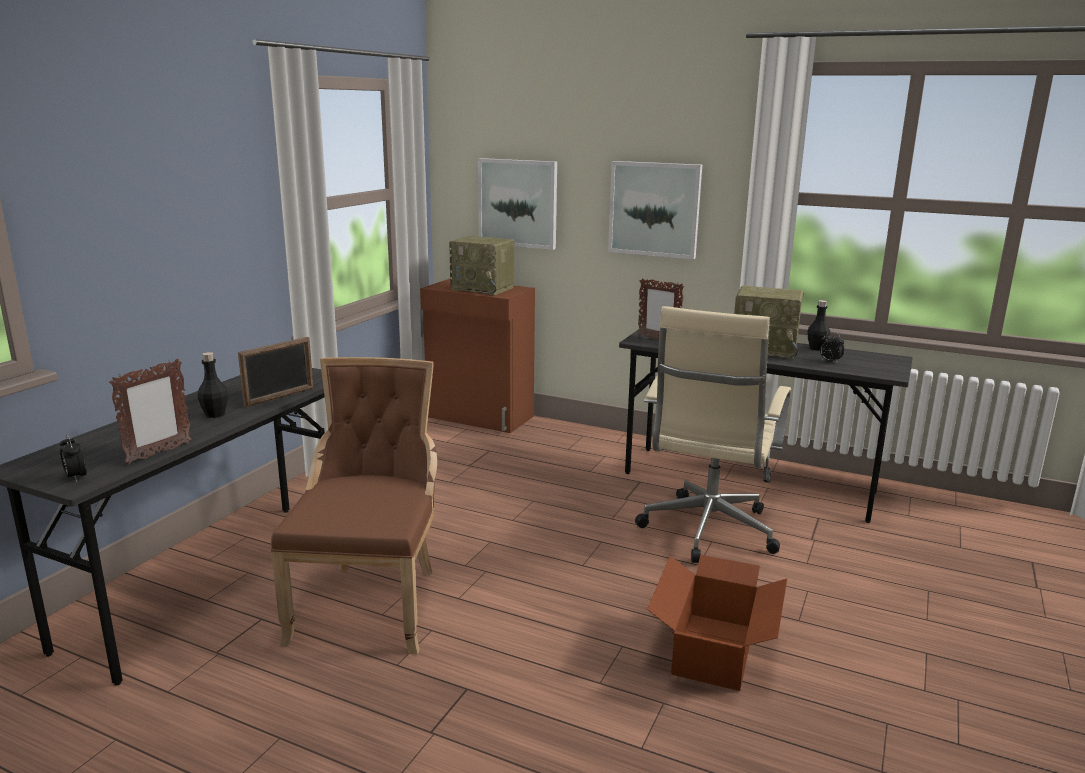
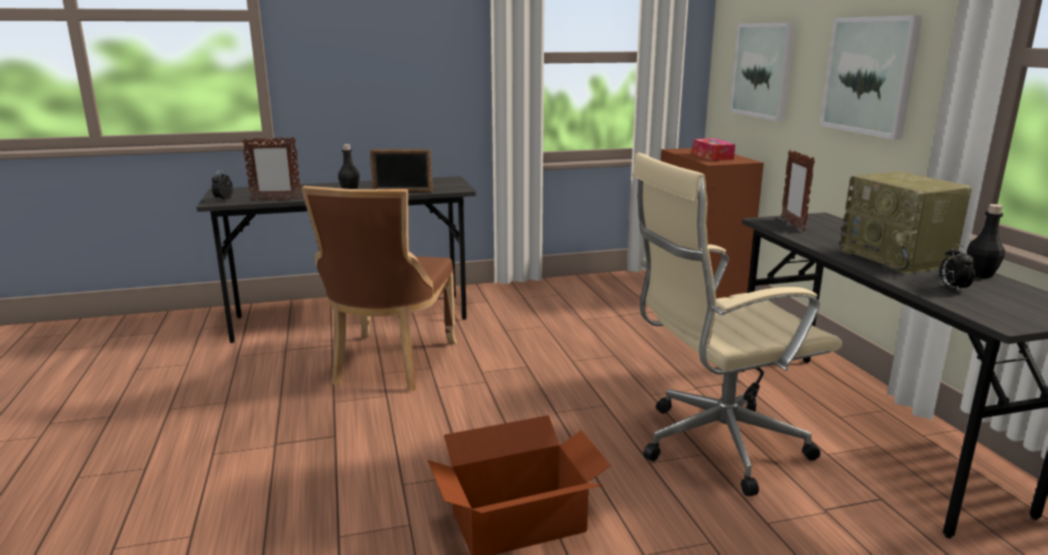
camera: 50 degrees right, 0 degrees up
(371, 603) = (390, 364): brown chair -> brown chair turned 135 degrees clockwise
(484, 288) = (712, 156): radio -> tissue box

